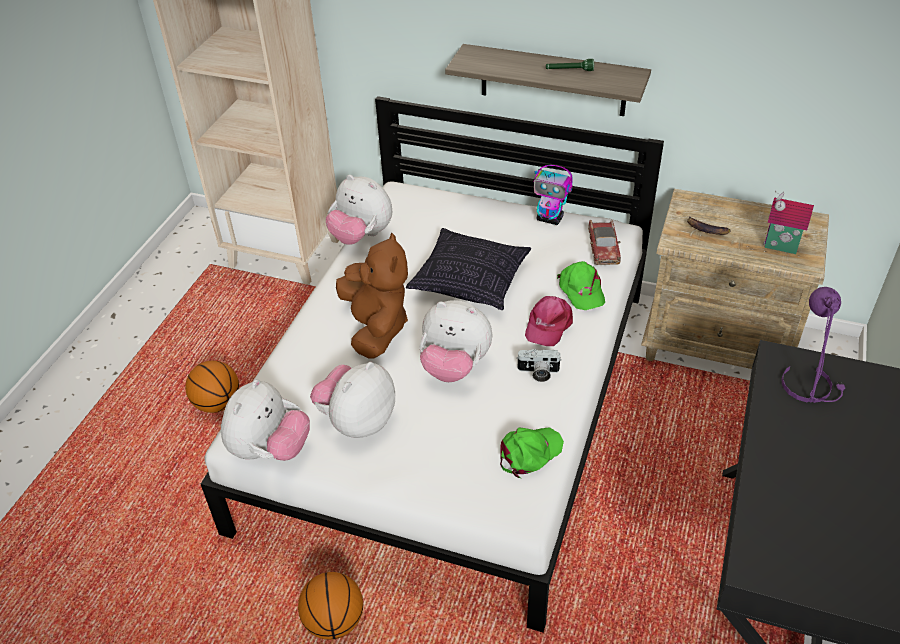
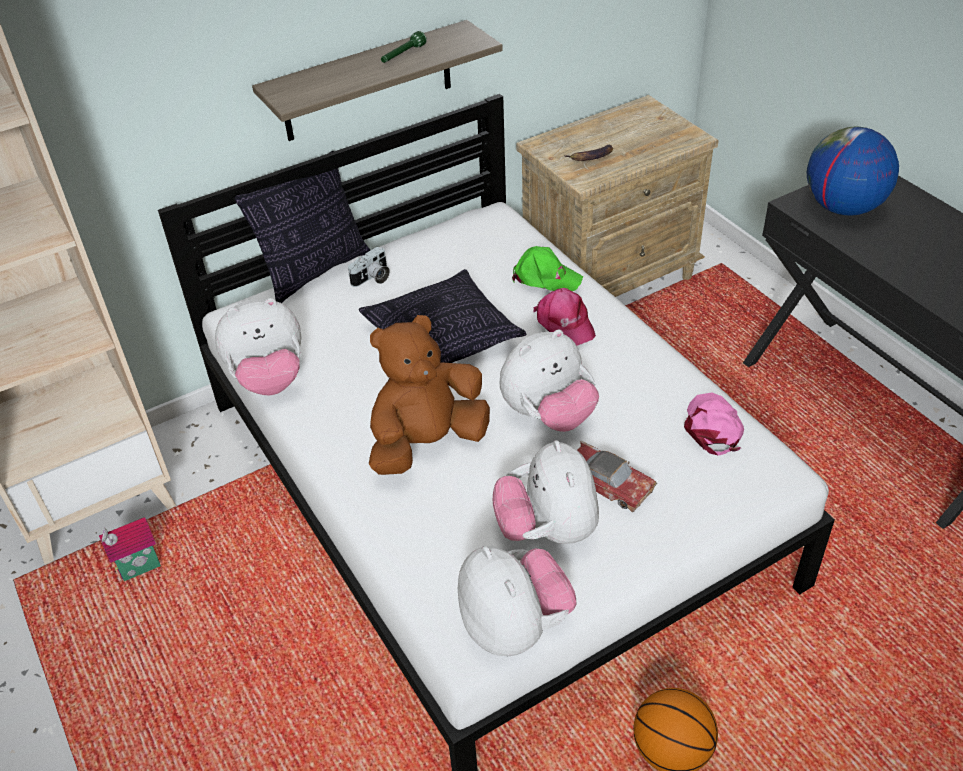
camera: 50 degrees left, 0 degrees up
(217, 404) = (258, 697): basketball -> none
(376, 328) = (427, 443): brown plush toy -> brown plush toy turned 60 degrees counterclockwise
(469, 195) = (315, 271): none -> pillow
(529, 453) = (713, 426): green cap -> pink cap
(538, 372) = (618, 364): camera -> camera (372, 278)
(550, 219) = (424, 242): toy robot -> none
(603, 248) = (506, 234): toy car -> toy car (607, 483)
(780, 248) = (659, 137): toy house -> toy house (141, 571)
(809, 384) = (842, 208): purple table lamp -> globe

